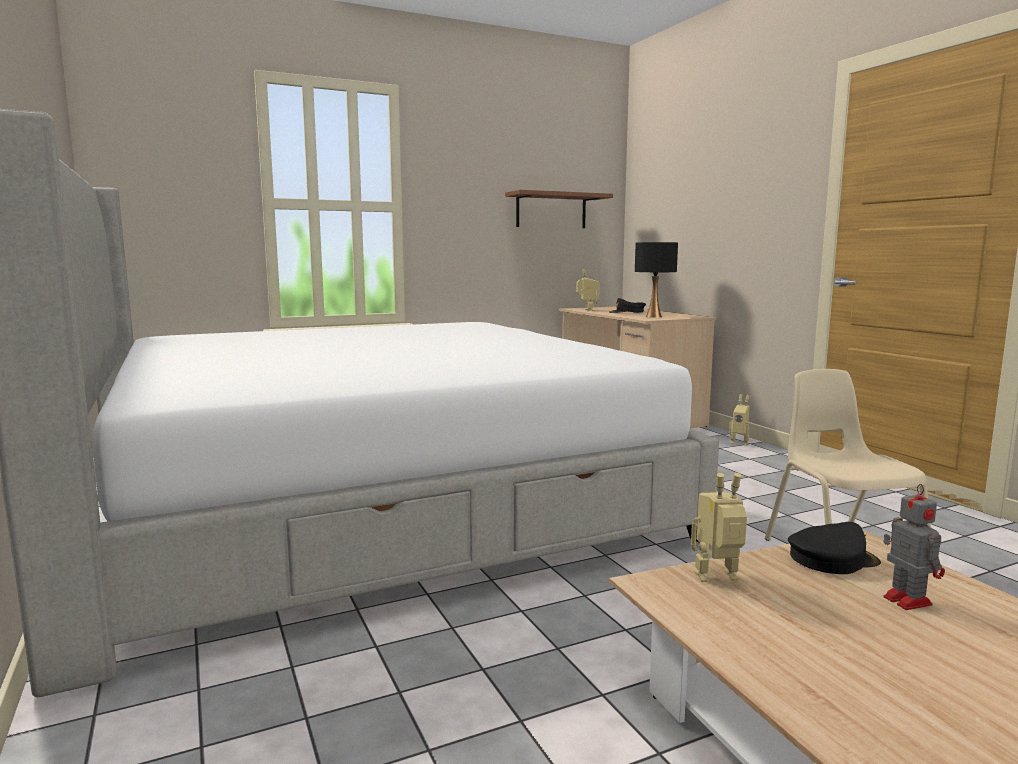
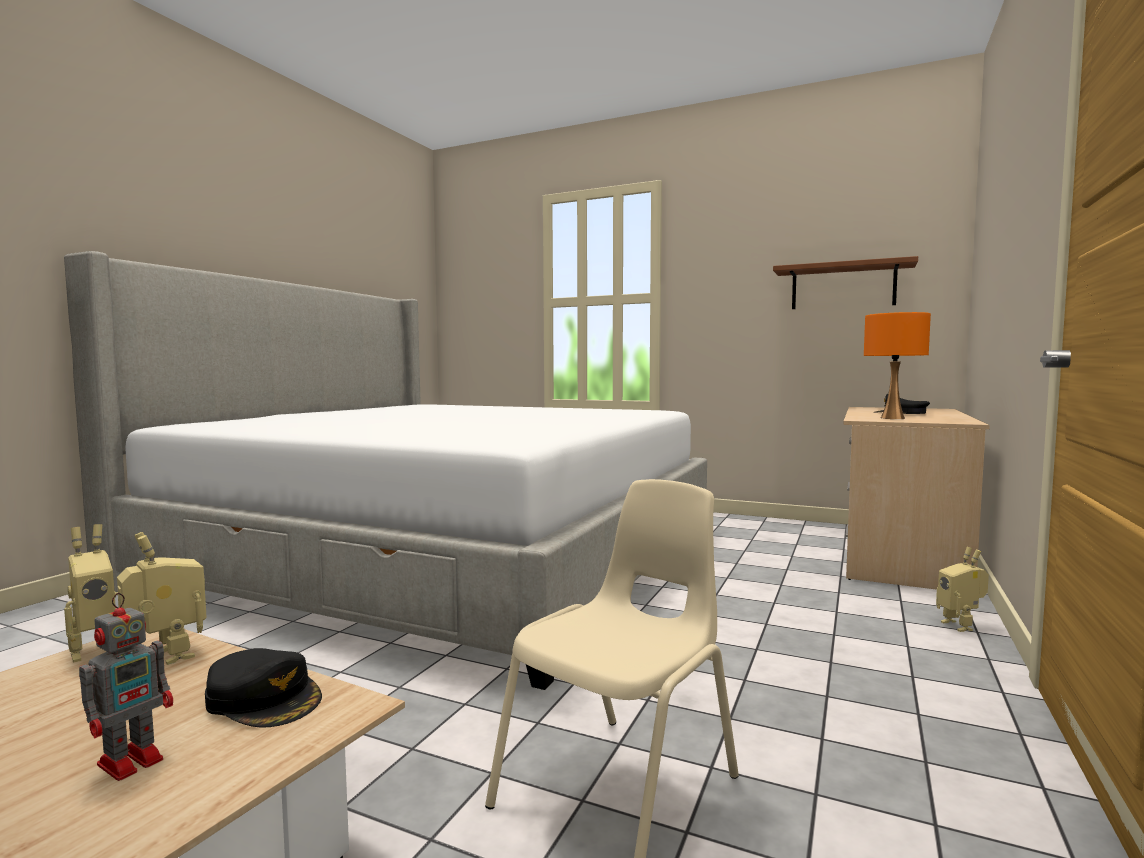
camera: 50 degrees right, 5 degrees down
(587, 310) = (863, 409): toy robot -> toy robot (96, 649)
(653, 316) = (892, 418): black table lamp -> orange table lamp

